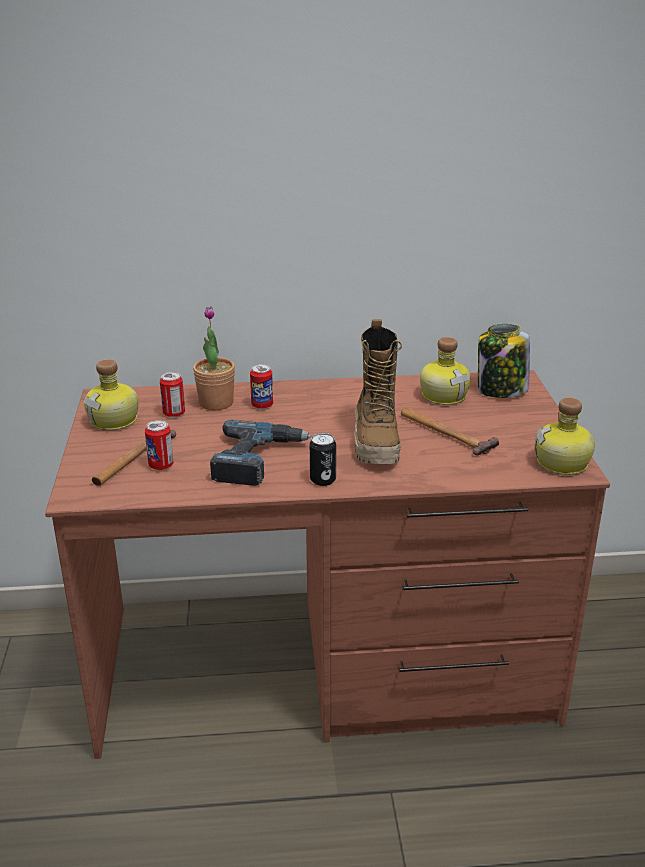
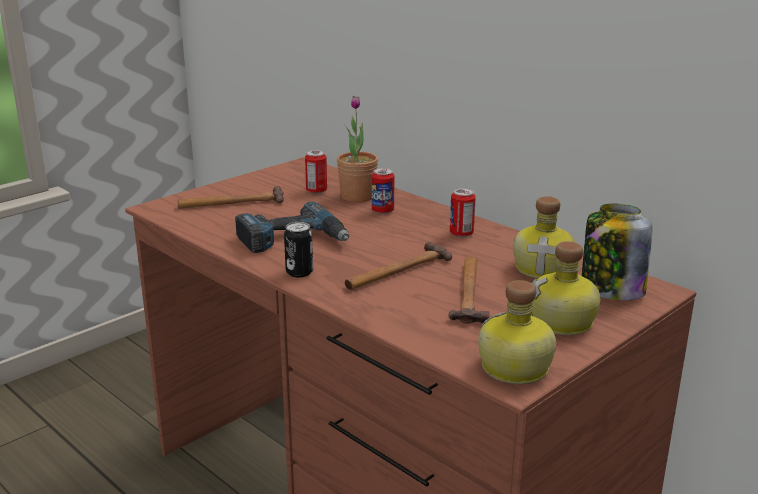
camera: 50 degrees right, 5 degrees down
(115, 421) = (275, 180): bottle -> bottle (563, 323)
(161, 465) = (234, 214): can -> can (461, 234)
(376, 443) = (397, 271): boot -> hammer

